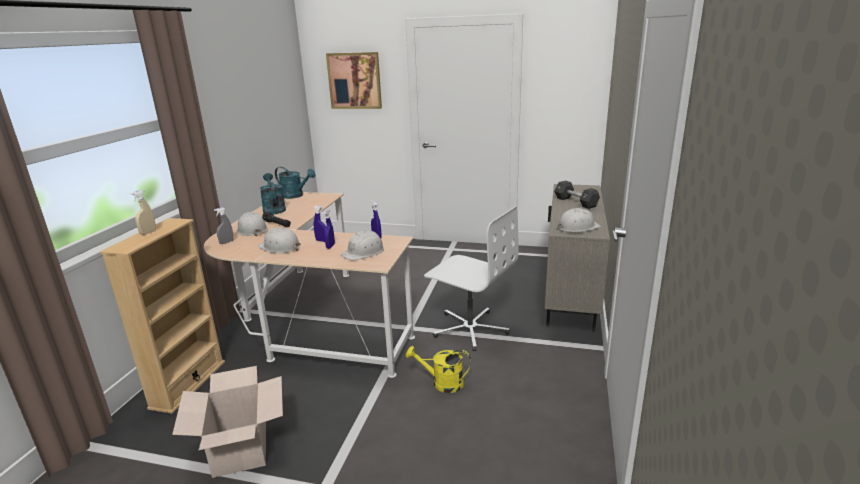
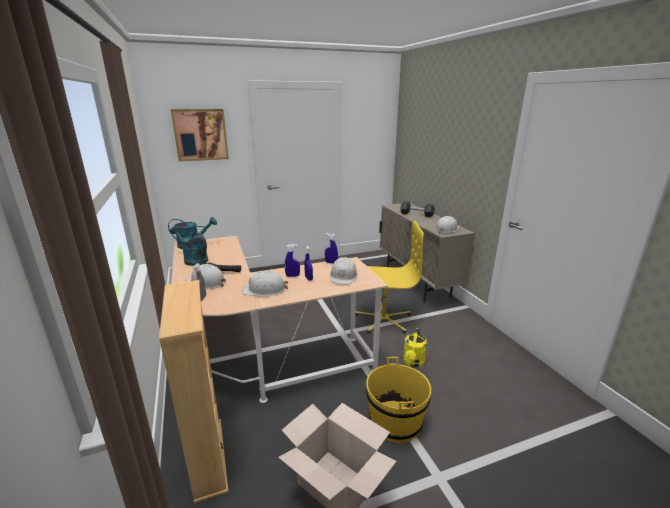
camera: 35 degrees left, 0 degrees up
(148, 232) = (177, 303): beige spray bottle -> none
(349, 427) = (395, 422): none -> yellow bucket
(442, 383) = (413, 363): yellow watering can -> yellow watering can turned 45 degrees counterclockwise
(470, 329) = (383, 320): white office chair -> yellow office chair

